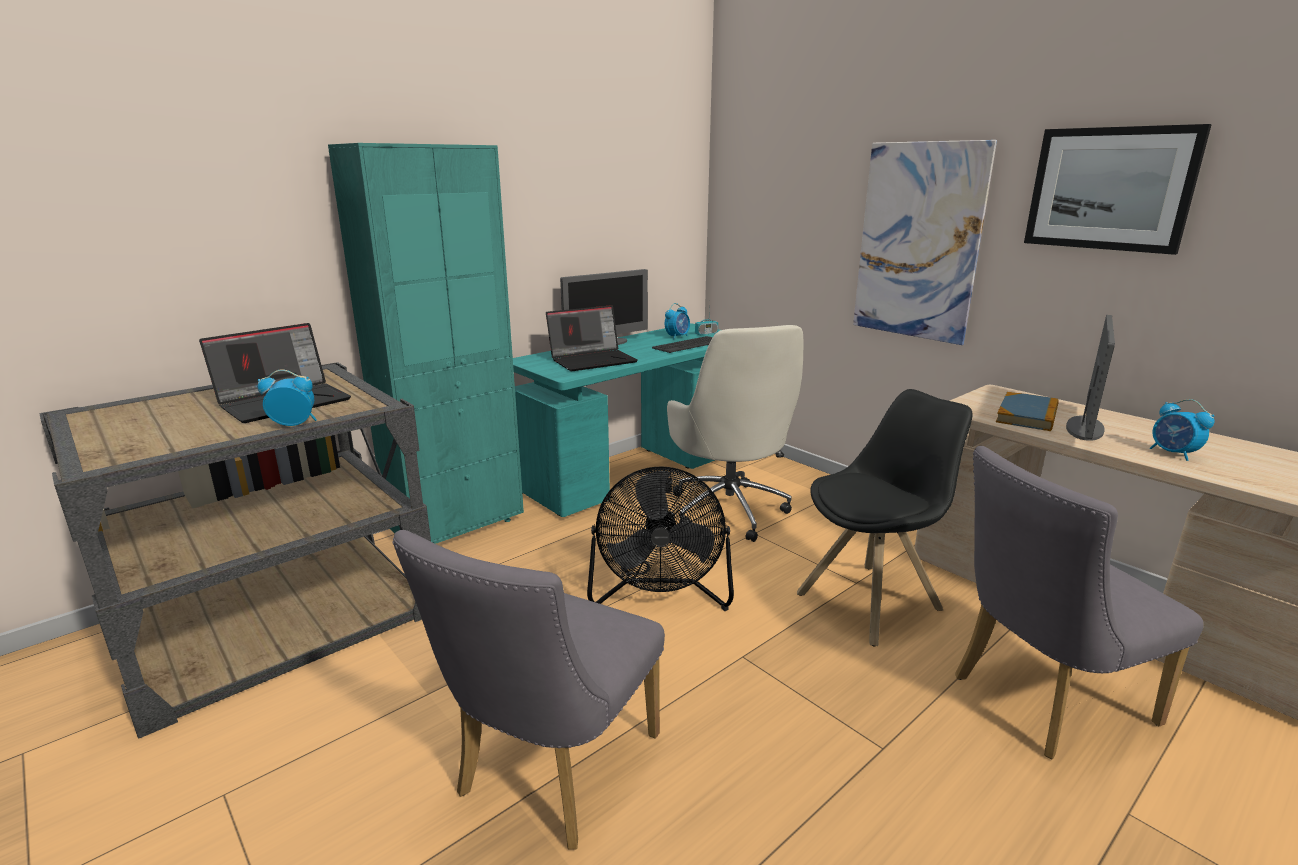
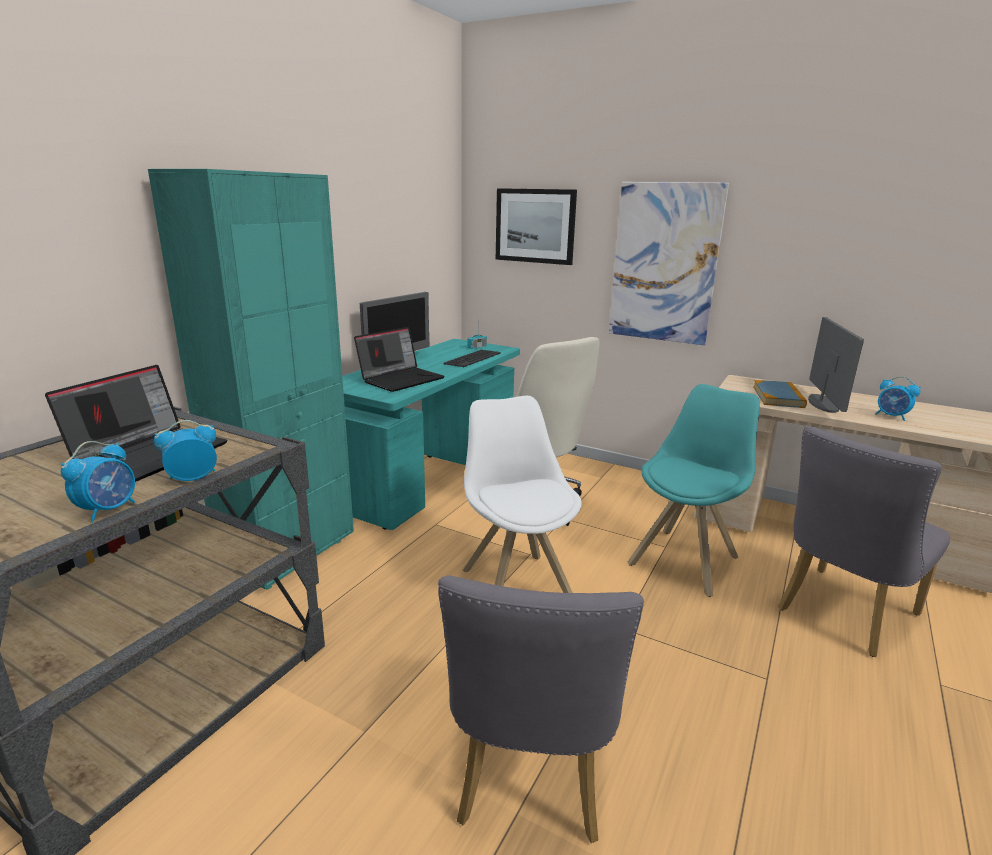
camera: 20 degrees left, 0 degrees up
(655, 593) = (516, 586): black fan -> white chair
(677, 337) = (455, 352): alarm clock -> alarm clock (108, 510)
(870, 601) = (685, 560): black chair -> turquoise chair
(1110, 189) = (818, 222): picture -> picture (535, 226)

